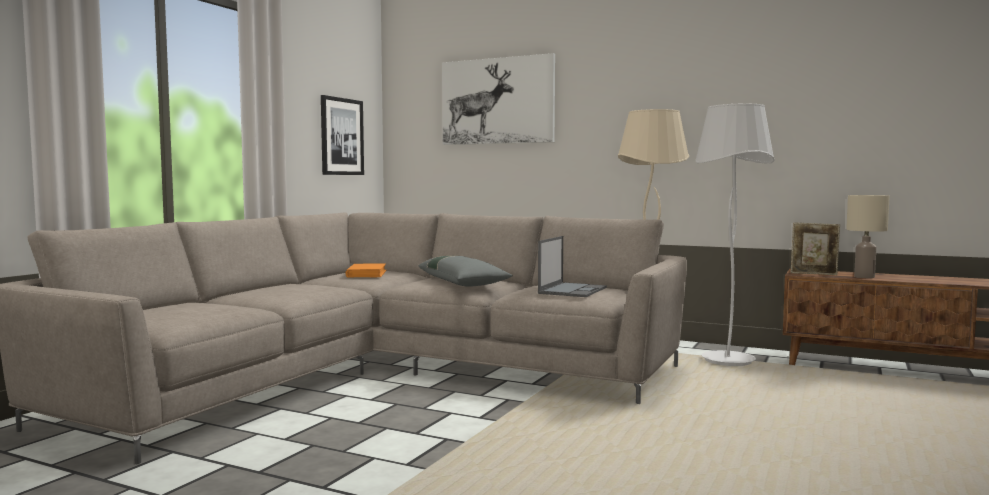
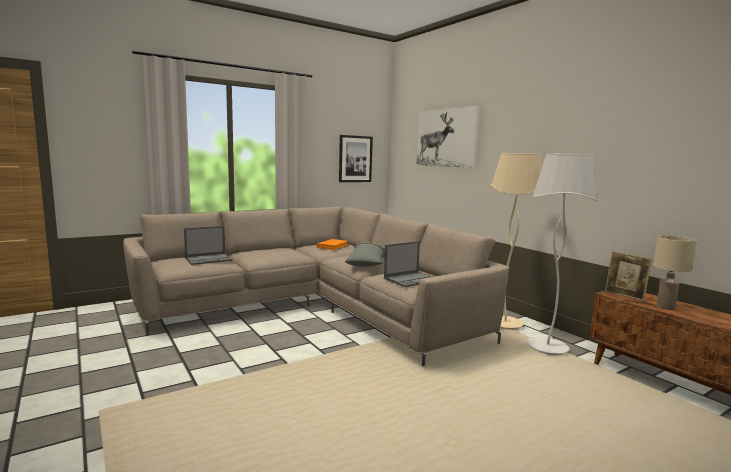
camera: 30 degrees right, 5 degrees up
(205, 306) = (209, 259): none -> laptop

